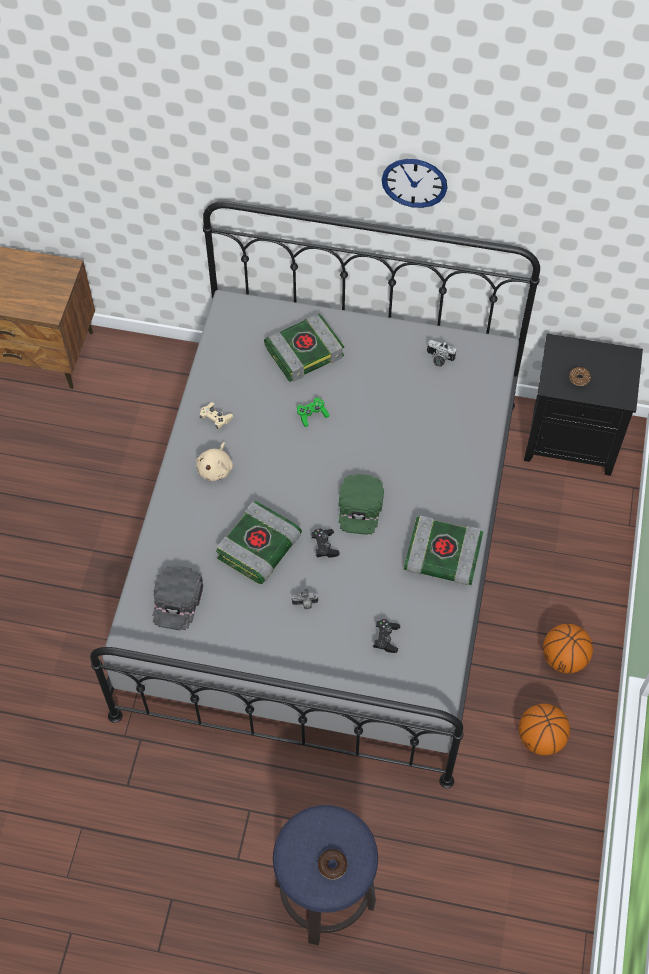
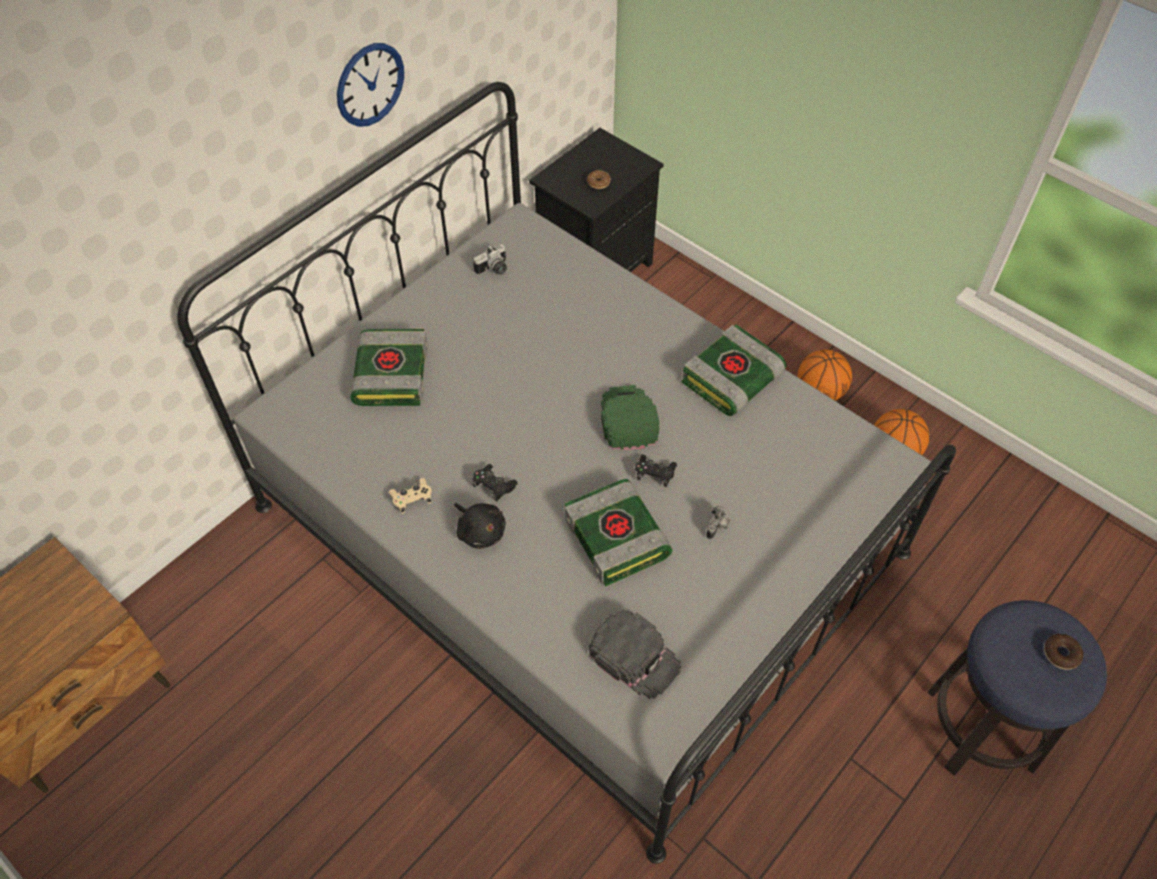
camera: 60 degrees left, 5 degrees down
(216, 468) = (480, 531): beige plush toy -> black plush toy
(312, 415) = (478, 406): green game controller -> none
(360, 507) = (627, 419): green cap -> green cap turned 135 degrees counterclockwise
(386, 639) = (803, 473): black game controller -> black game controller (494, 486)

